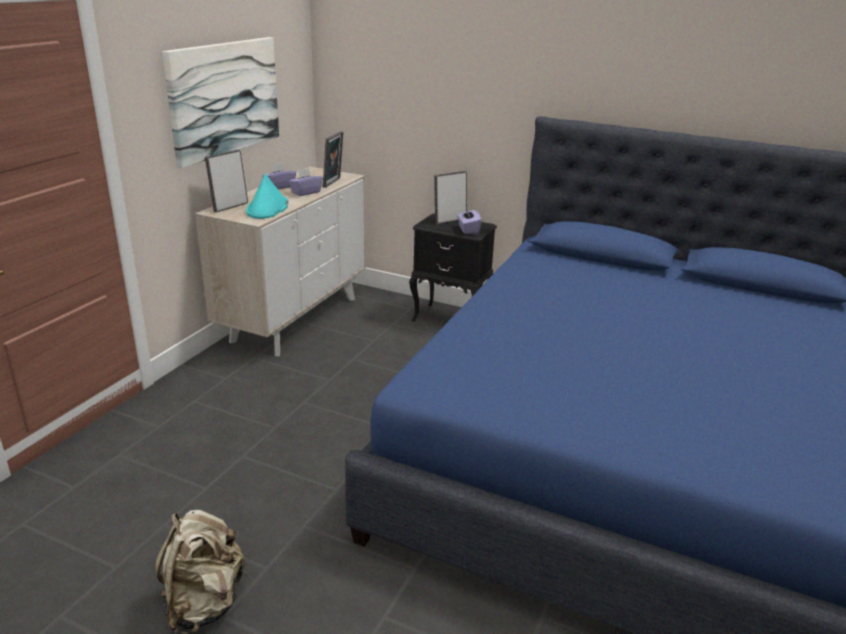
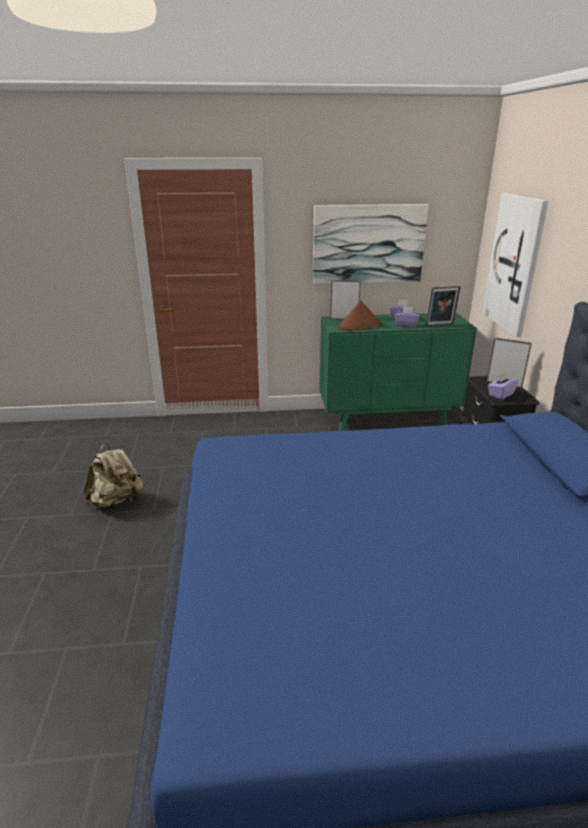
camera: 60 degrees right, 0 degrees up
(267, 208) = (359, 326): turquoise hat -> brown hat
(295, 319) = (387, 418): white dresser -> green dresser
(397, 95) = (514, 263): none -> picture

